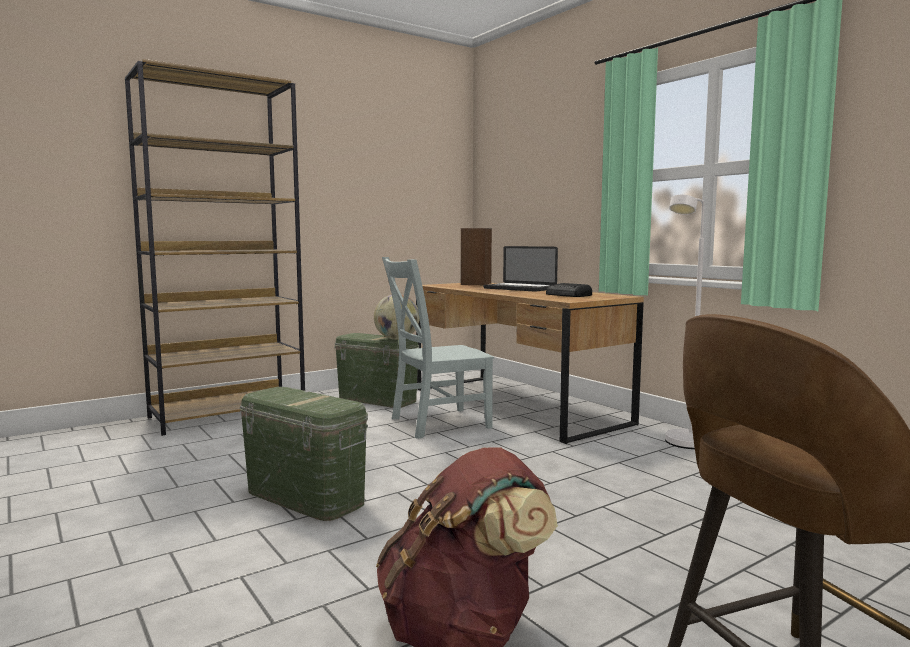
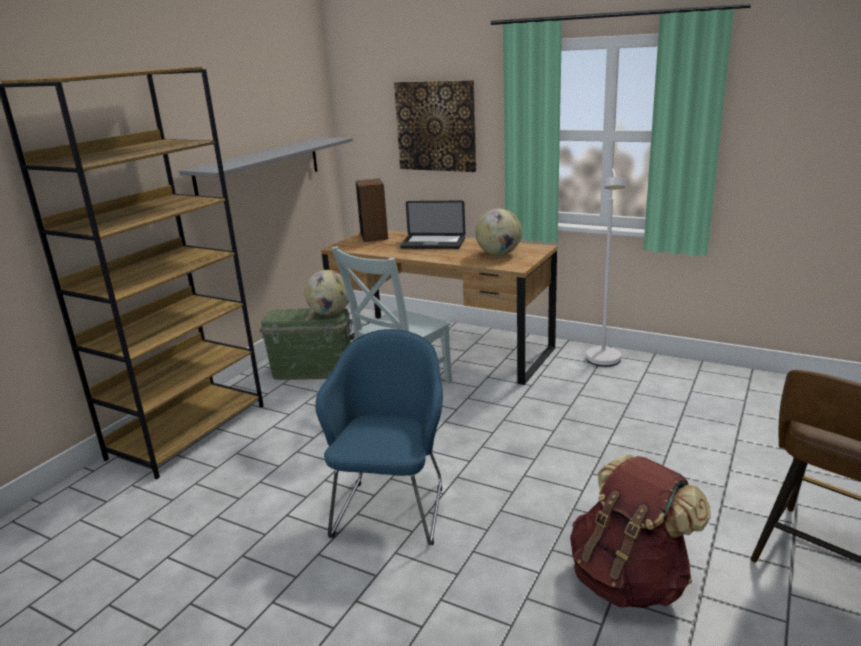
camera: 25 degrees left, 15 degrees up
(305, 497) = (392, 506): green storage box -> blue armchair
(378, 206) = (260, 169): none -> grey shelf
(550, 178) = (436, 126): none -> picture
(569, 295) = (499, 254): radio -> globe

